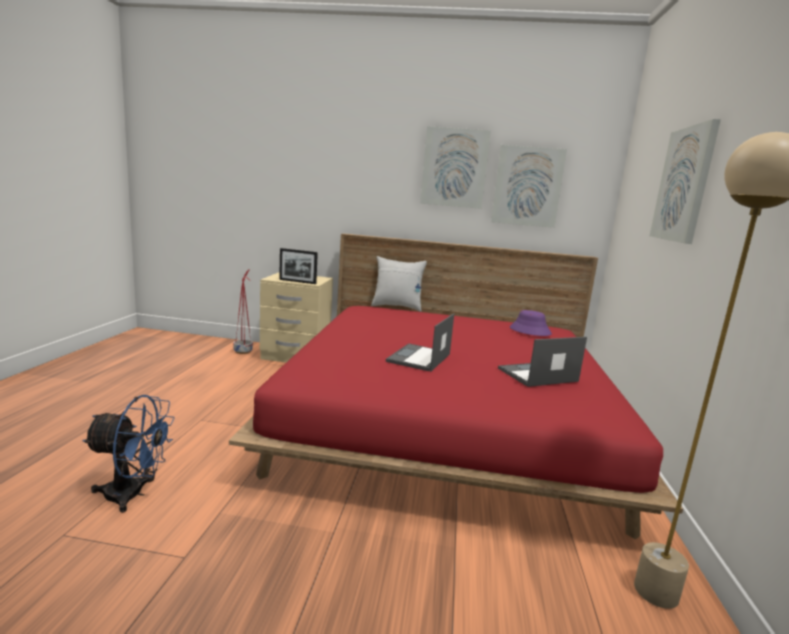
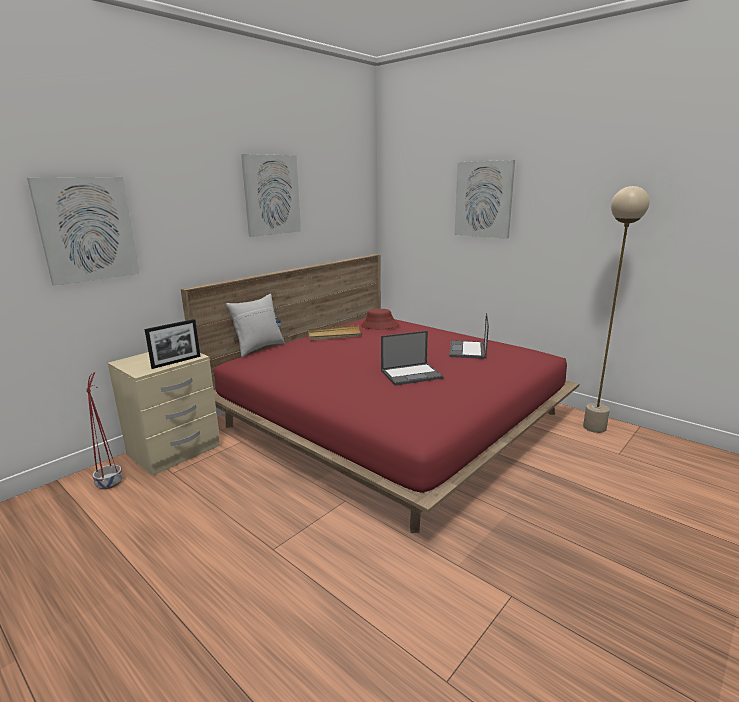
camera: 55 degrees left, 5 degrees up
(133, 494) = (399, 620): blue fan -> none
(419, 358) = (412, 374): laptop -> laptop turned 75 degrees counterclockwise
(468, 320) = (334, 335): none -> beige tray
(527, 186) = (326, 204): picture -> picture (87, 229)
(529, 331) = (379, 326): purple hat -> red hat

